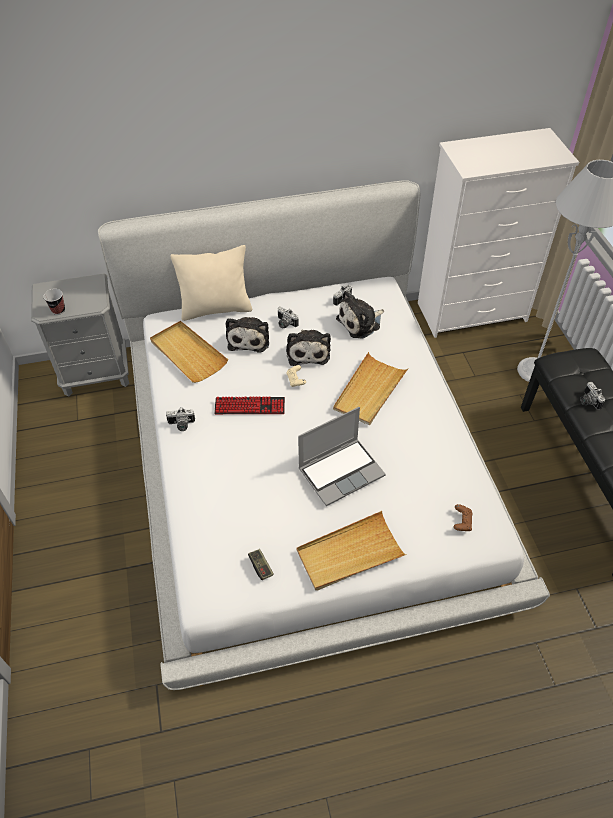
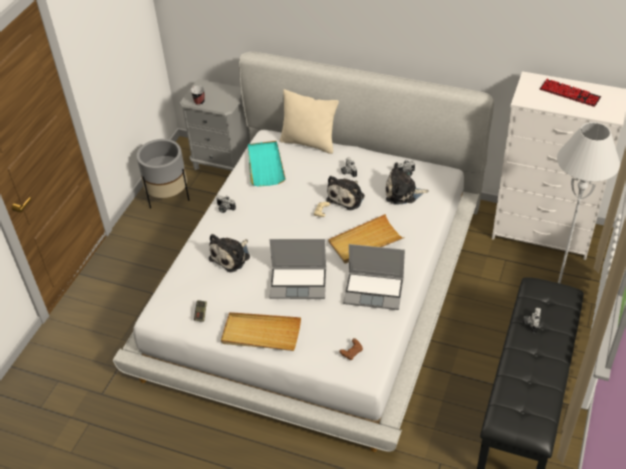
camera: 35 degrees right, 5 degrees down
(59, 442) = (168, 197): none -> grey planter
(187, 353) = (265, 165): beige tray -> turquoise tray
(249, 338) = (314, 172): plush toy -> plush toy (231, 257)
(249, 406) = (276, 216): keyboard -> keyboard (569, 94)
(425, 441) = (374, 291): none -> laptop

